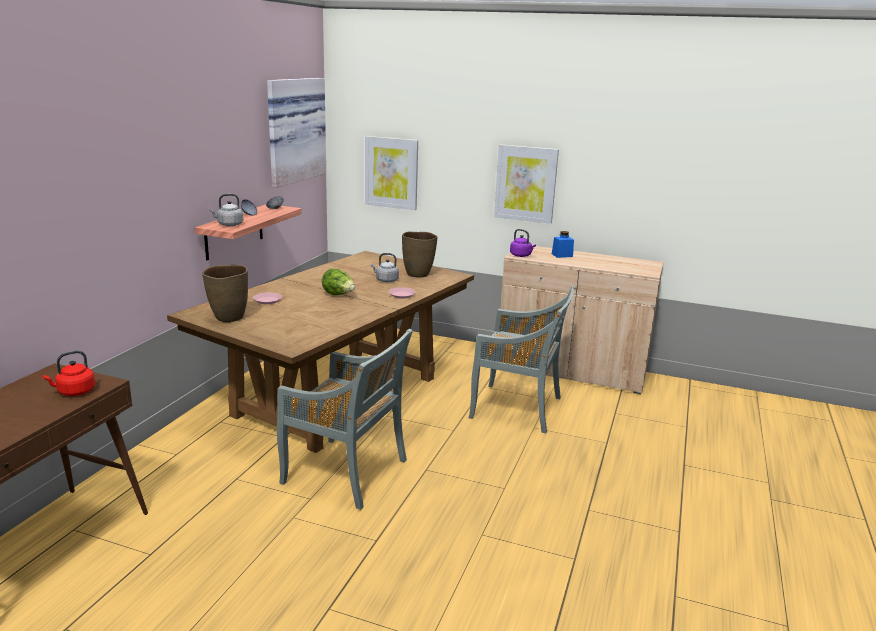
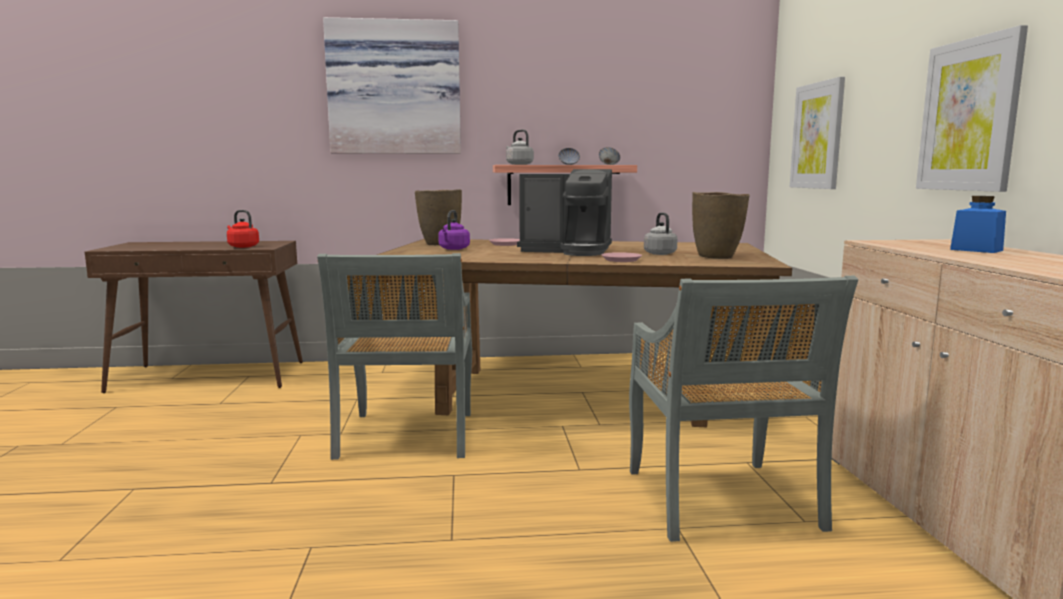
camera: 65 degrees right, 10 degrees down
(294, 130) = (693, 83): picture -> picture (394, 88)
(339, 295) = (568, 251): lettuce -> coffee machine
(521, 255) = (884, 242): purple kettle -> purple kettle (453, 249)

